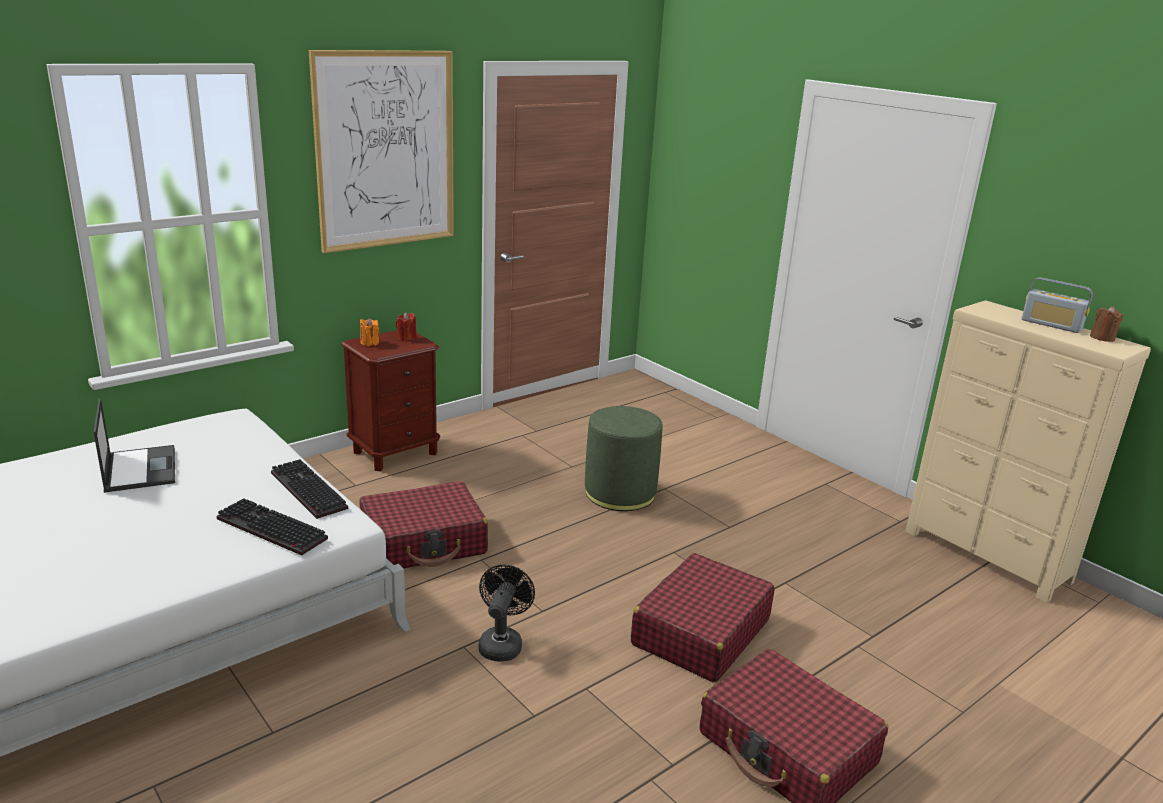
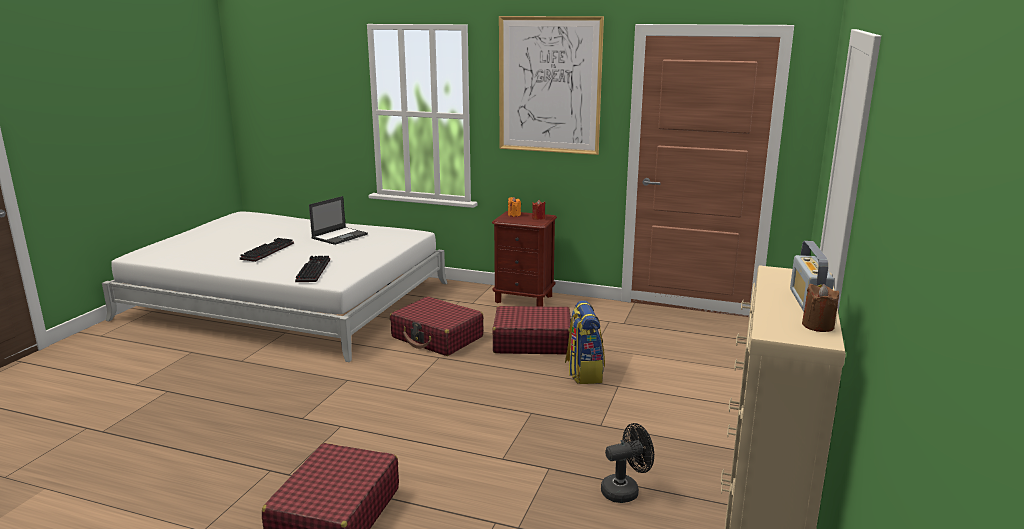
camera: 60 degrees right, 5 degrees down
(305, 490) = (359, 265): keyboard -> keyboard (267, 251)
(502, 643) = (361, 389): black fan -> black fan (625, 490)
(619, 493) = (583, 373): green ottoman -> backpack
(700, 632) = (439, 449): red suitcase -> red suitcase (531, 342)

